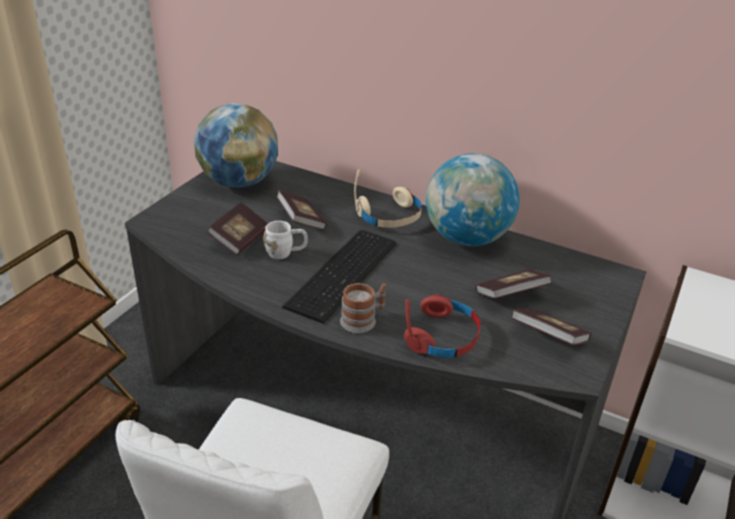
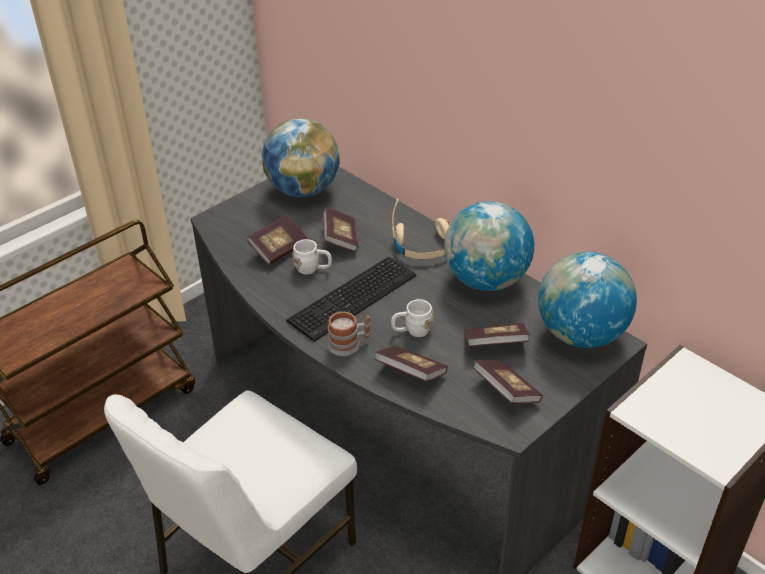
camera: 20 degrees right, 5 degrees up
(421, 296) = (412, 331): none -> white mug
(443, 337) = (410, 373): red headphones -> book
(583, 273) = (580, 334): none -> globe

